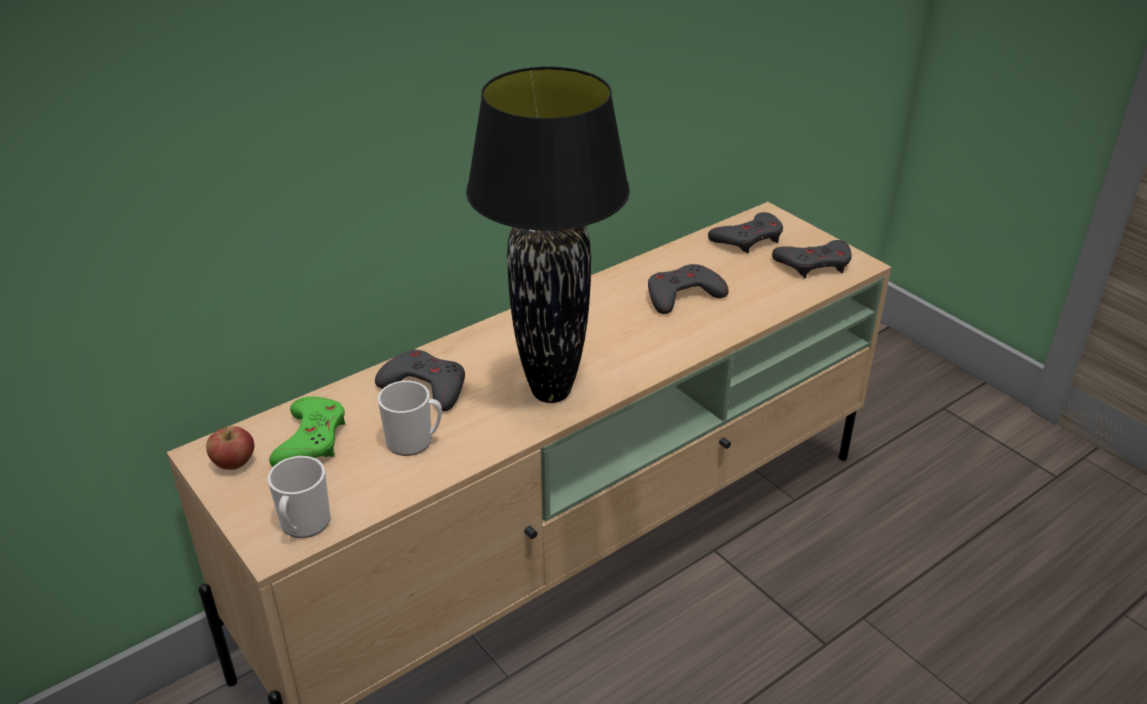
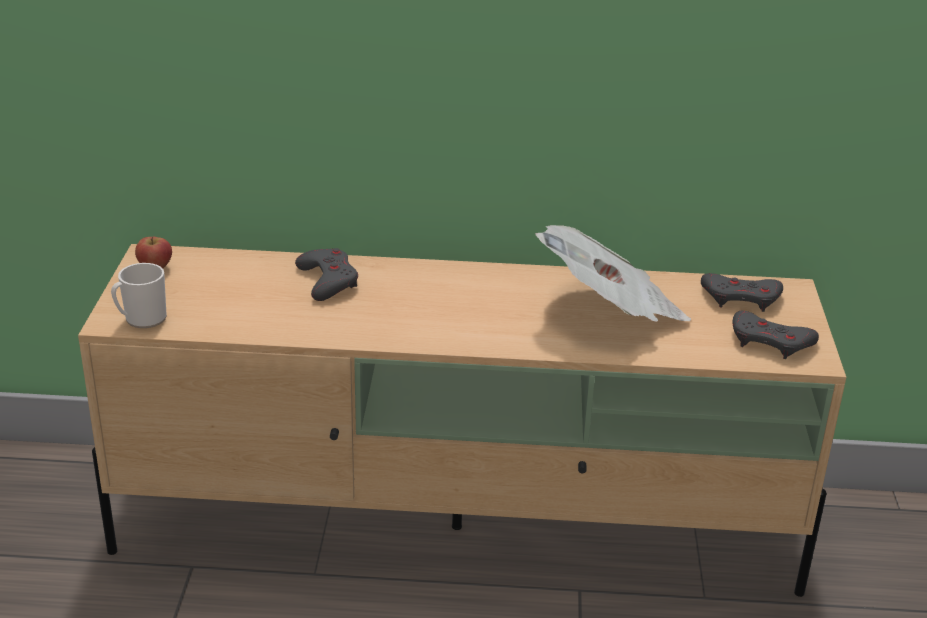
camera: 40 degrees right, 5 degrees down
(311, 439) = (215, 276): green game controller -> none
(414, 441) = (271, 308): mug -> none
(550, 392) = (403, 324): black table lamp -> none
(683, 295) = (611, 311): grey game controller -> newspaper

